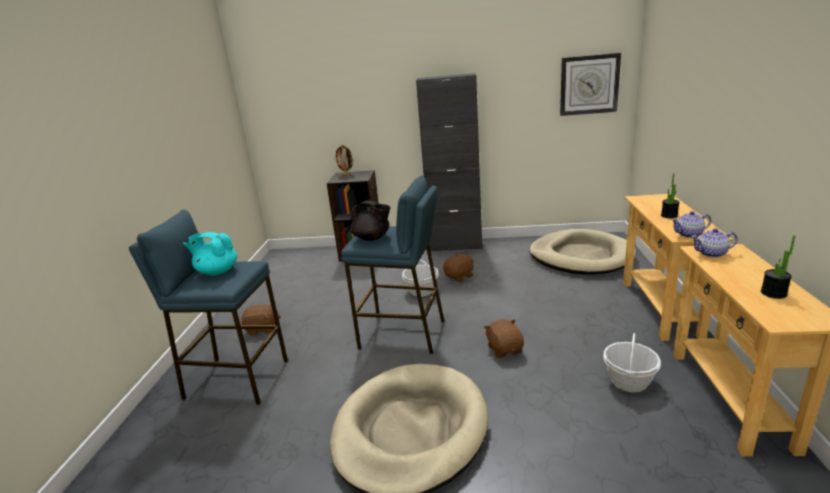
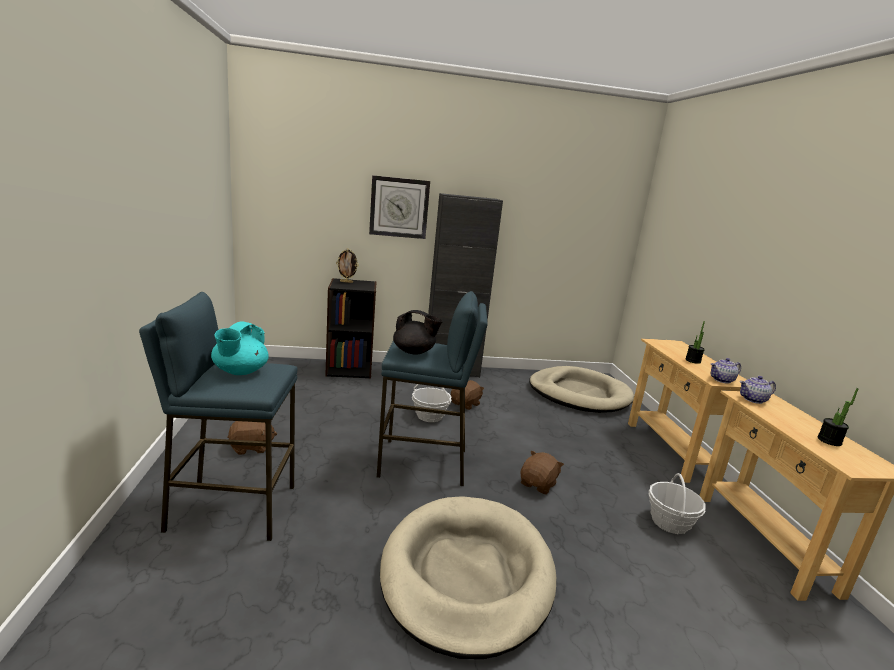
camera: 15 degrees left, 5 degrees down
(217, 271) = (240, 372): turquoise teapot -> turquoise teapot turned 75 degrees counterclockwise
(505, 349) = (538, 484): brown plush toy -> brown plush toy turned 60 degrees clockwise
(589, 84) = (599, 229): wall clock -> wall clock (399, 207)

